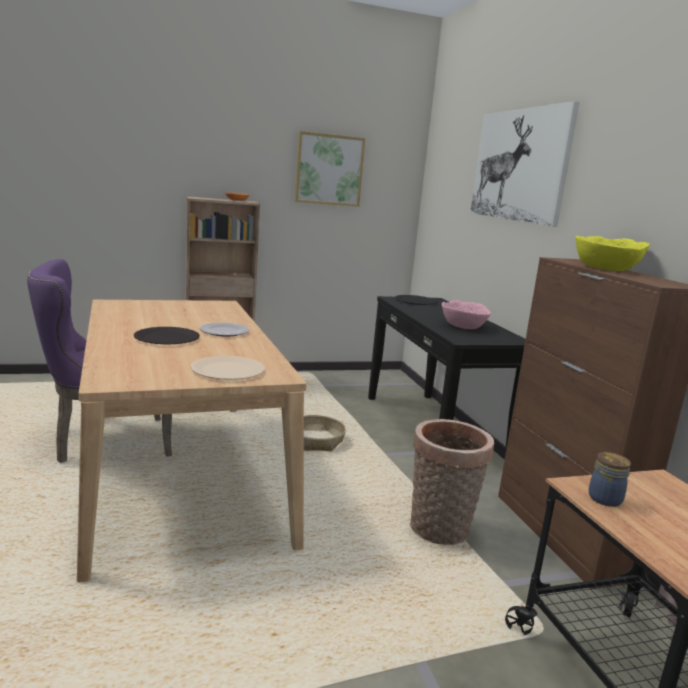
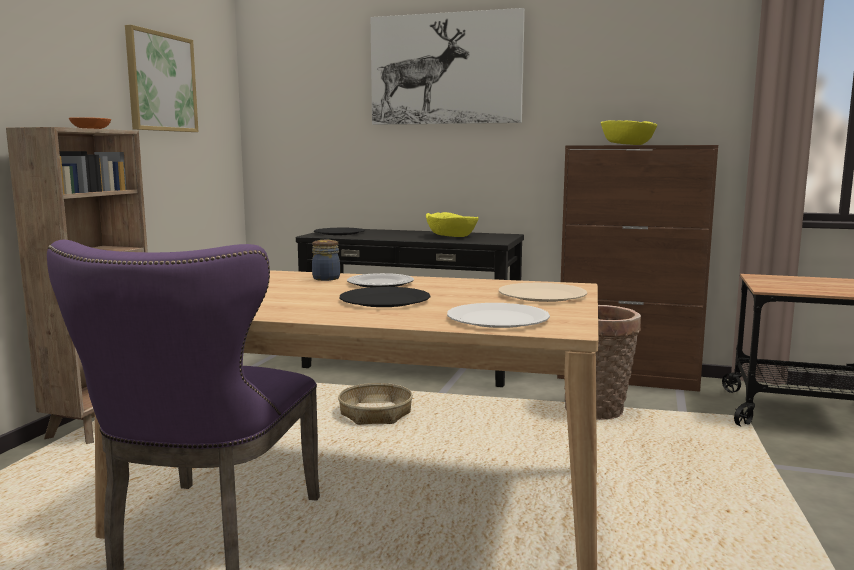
camera: 55 degrees left, 5 degrees down
(128, 365) = (498, 319): none -> white plate
(464, 326) = (451, 236): pink bowl -> yellow bowl
(606, 498) = (787, 288): jar -> jar (326, 278)

